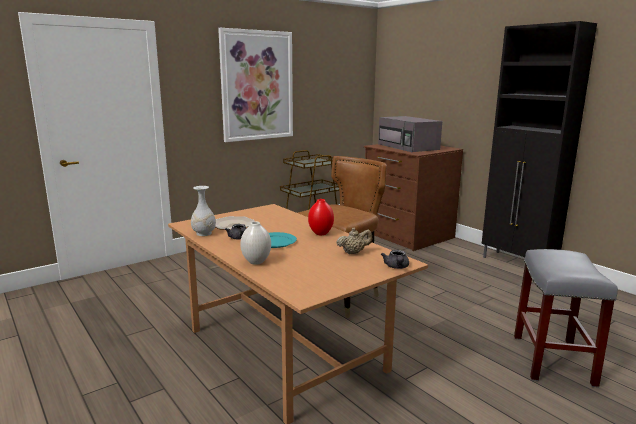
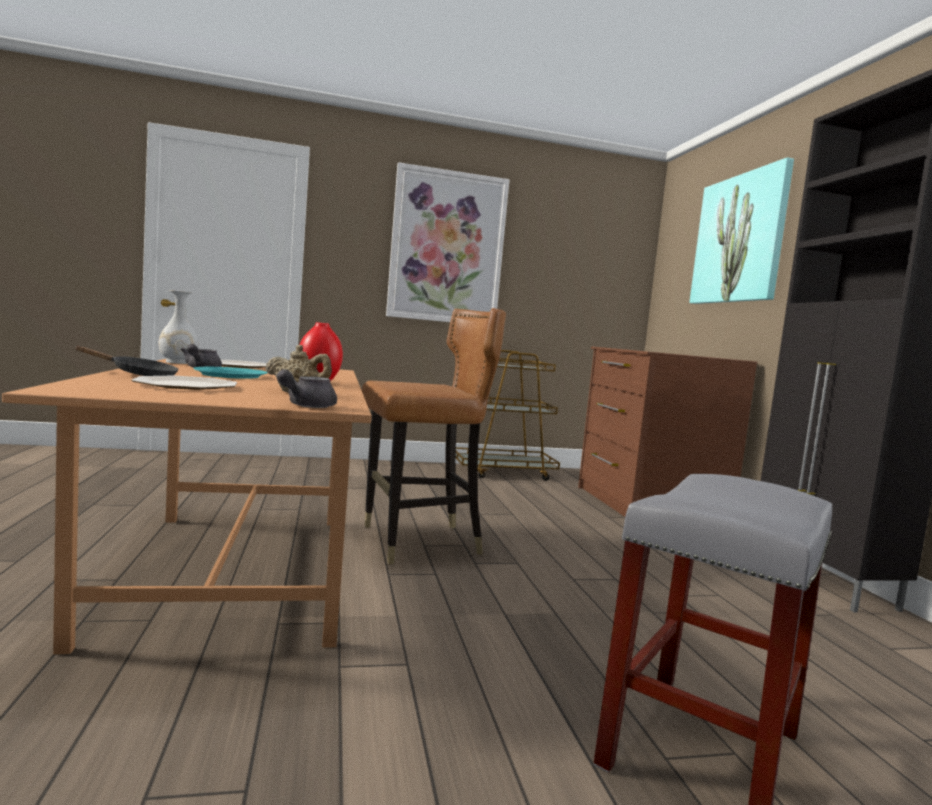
camera: 25 degrees right, 10 degrees down
(256, 262) = (138, 375): white vase -> black frying pan
(309, 266) = (187, 385): none -> plate
(408, 147) = (660, 352): grey microwave -> none
(443, 74) = (740, 239): none -> picture

